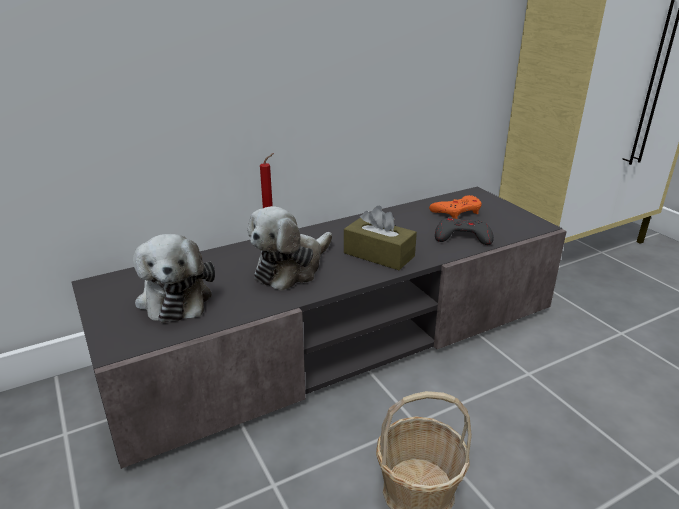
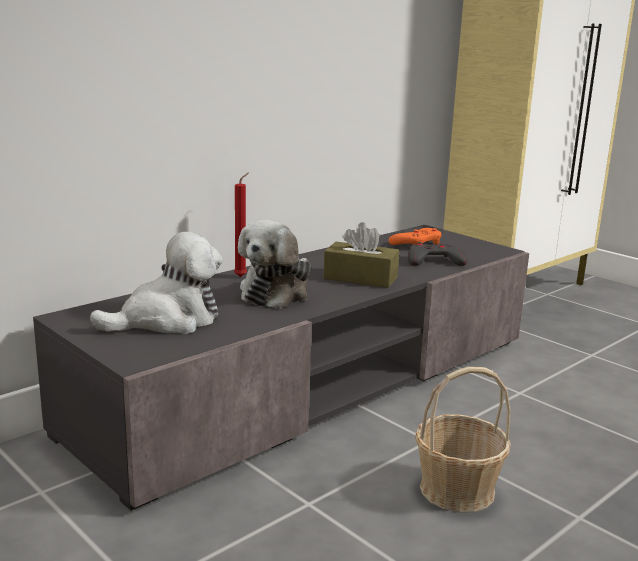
camera: 15 degrees left, 10 degrees down
(175, 297) = (168, 320): plush toy -> plush toy turned 90 degrees counterclockwise

